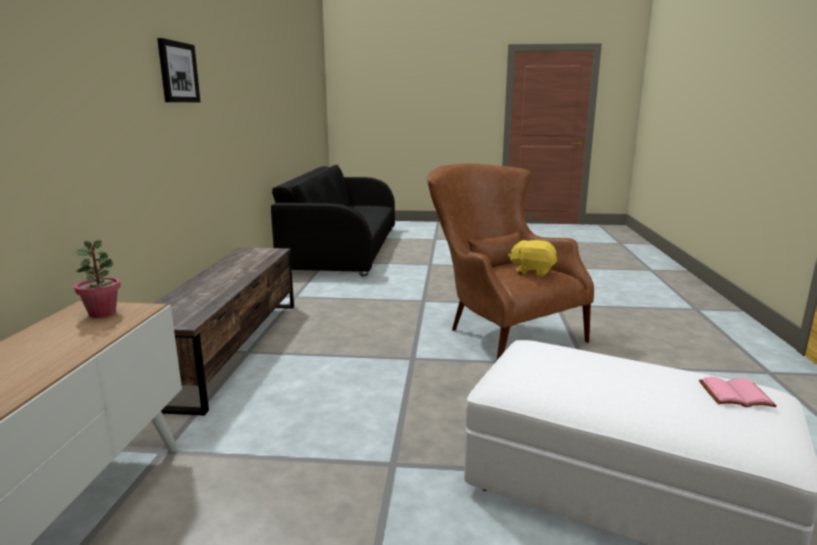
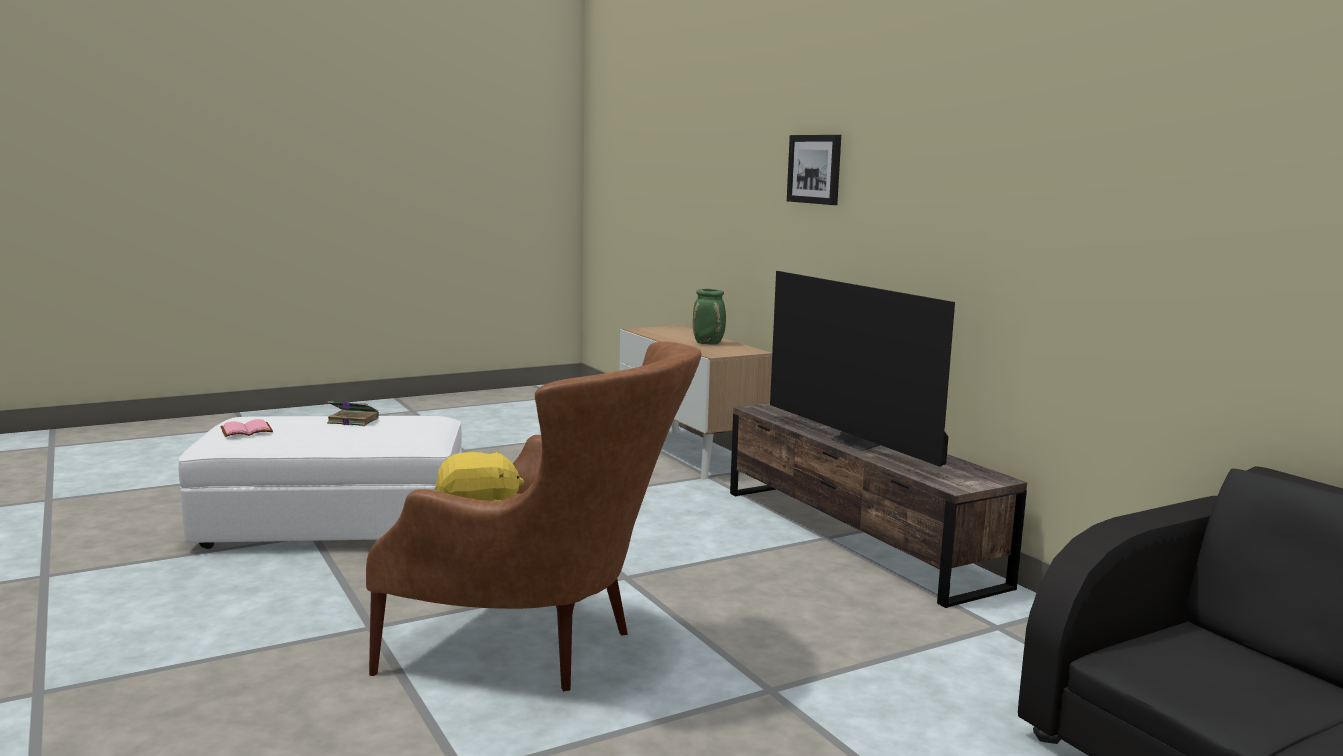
camera: 145 degrees right, 5 degrees down
(60, 335) = (709, 343): none -> green vase
(102, 313) = (728, 350): potted plant -> none
(178, 72) = (961, 171): picture -> picture (815, 169)
(232, 277) = (859, 443): none -> television
(607, 388) = (352, 421): none -> book

